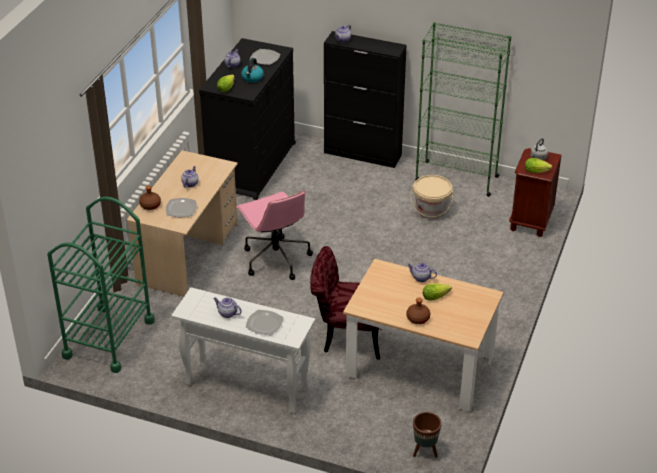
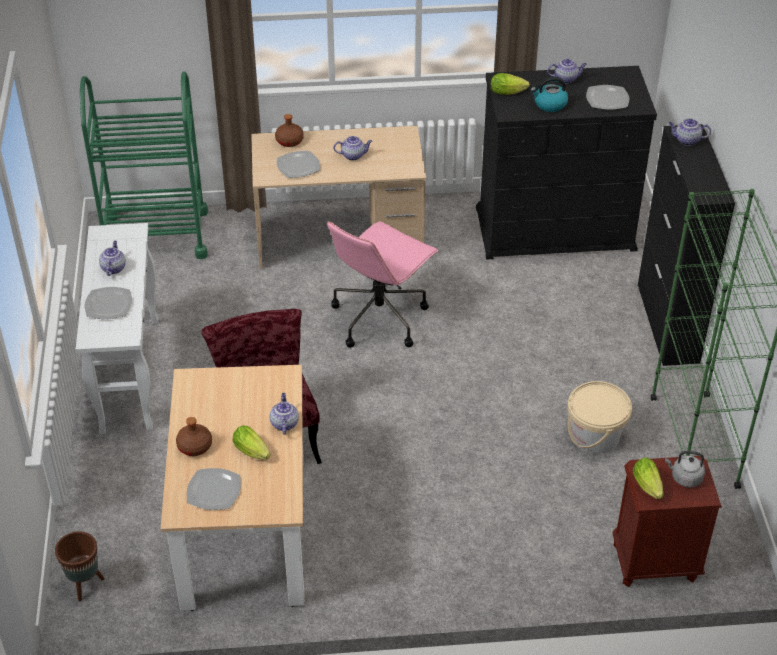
camera: 65 degrees right, 5 degrees up
(459, 319) = (214, 490): none -> plate

